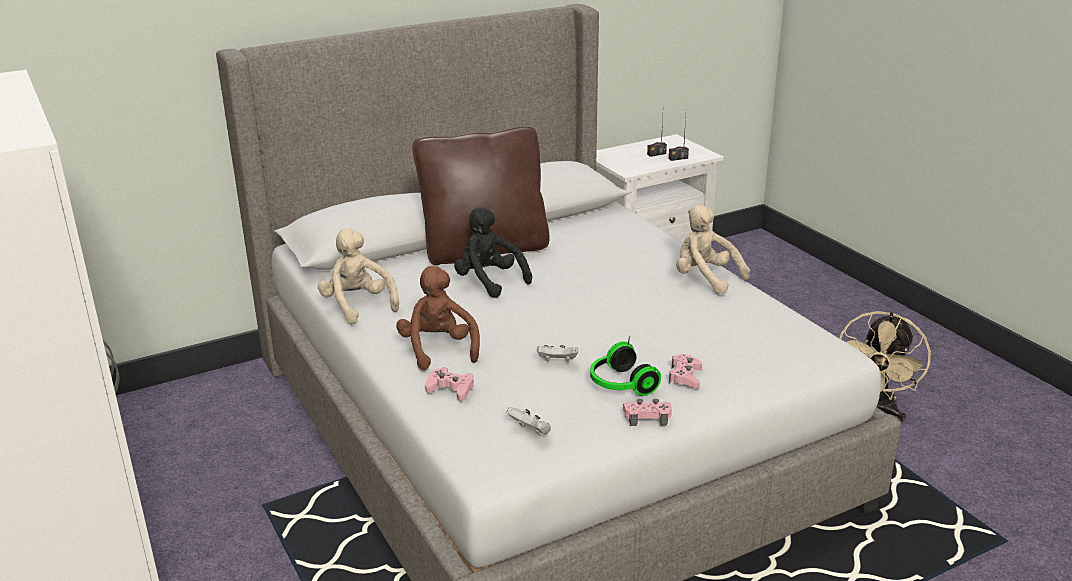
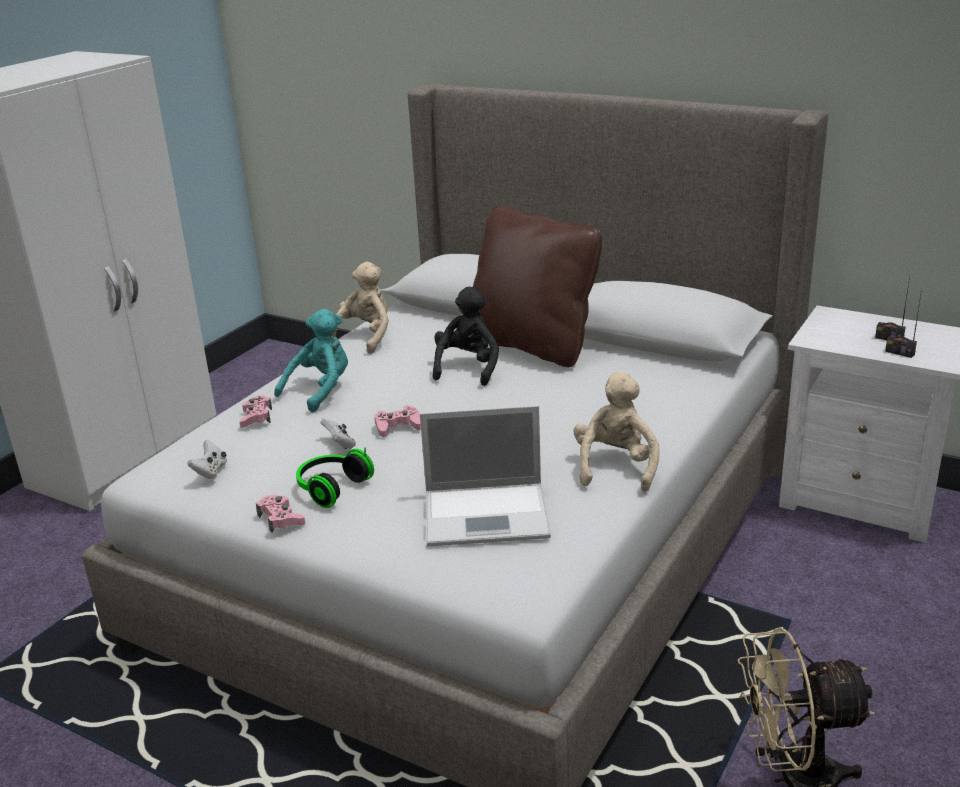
camera: 60 degrees right, 0 degrees up
(438, 349) = (321, 391): brown plush toy -> turquoise plush toy
(685, 377) = (376, 517): pink game controller -> pink game controller (398, 426)
(725, 335) = (489, 514): none -> laptop

